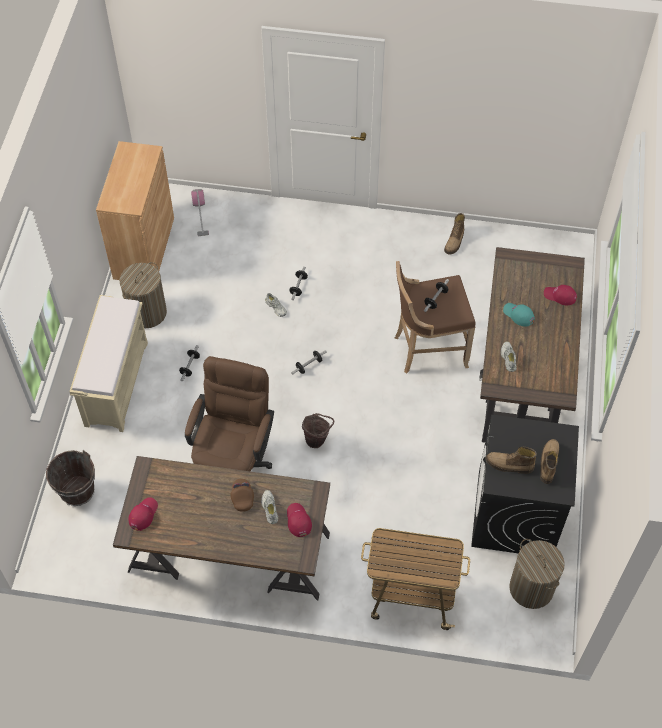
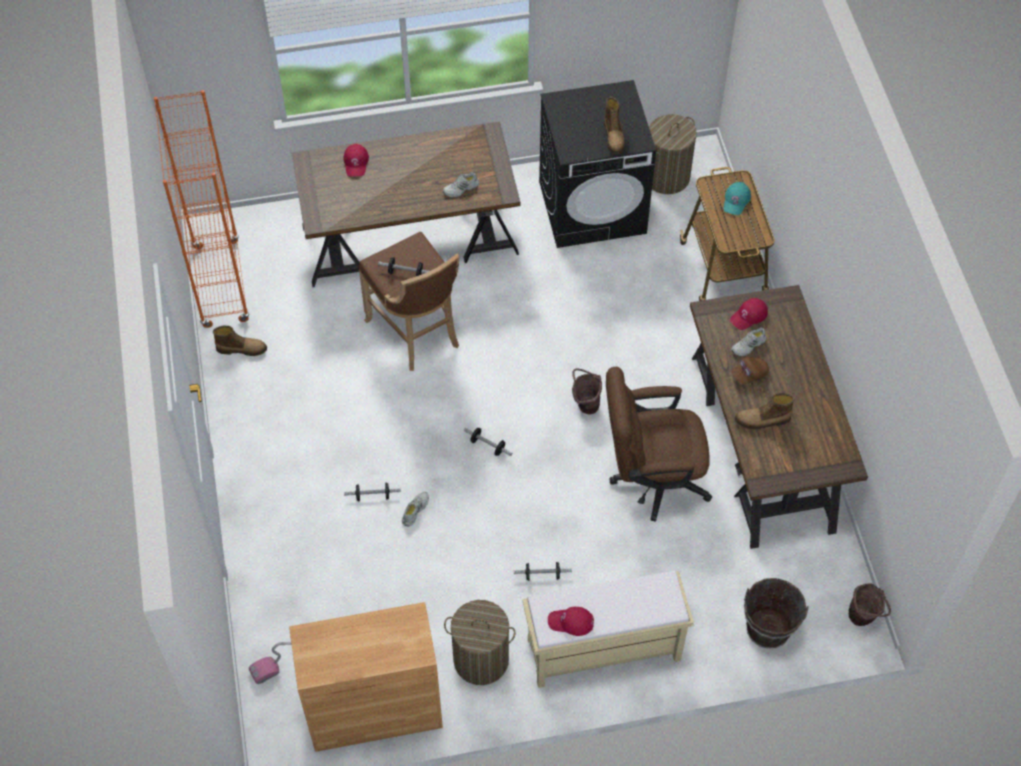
camera: 110 degrees left, 0 degrees up
(51, 560) = (863, 618): none -> brown bucket
(143, 514) = (818, 461): red cap -> red cap (571, 622)
(518, 315) = (398, 193): turquoise cap -> turquoise cap (736, 200)
(519, 242) = (221, 284): none -> orange bookcase
(548, 462) = (595, 108): boot -> boot (762, 420)

